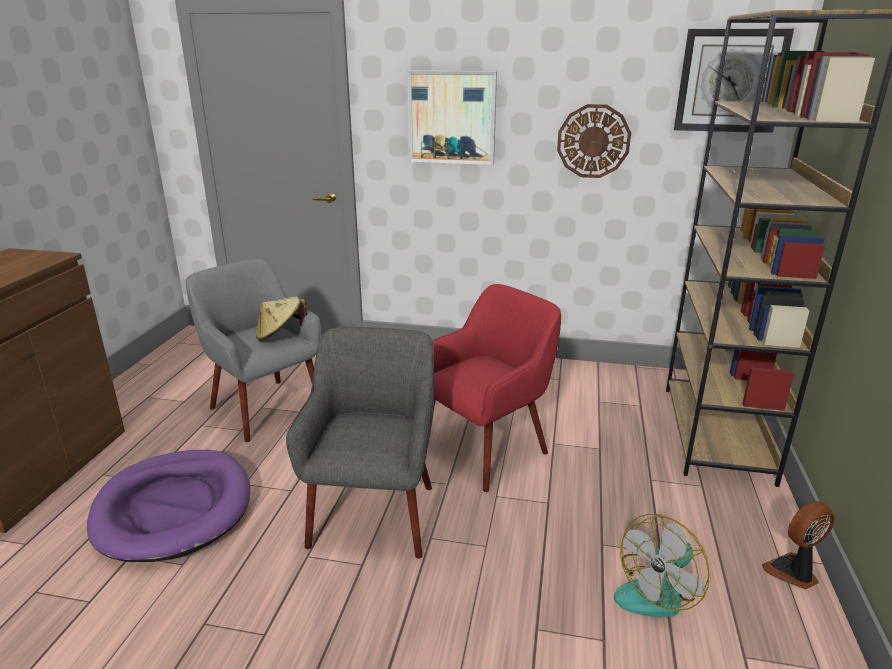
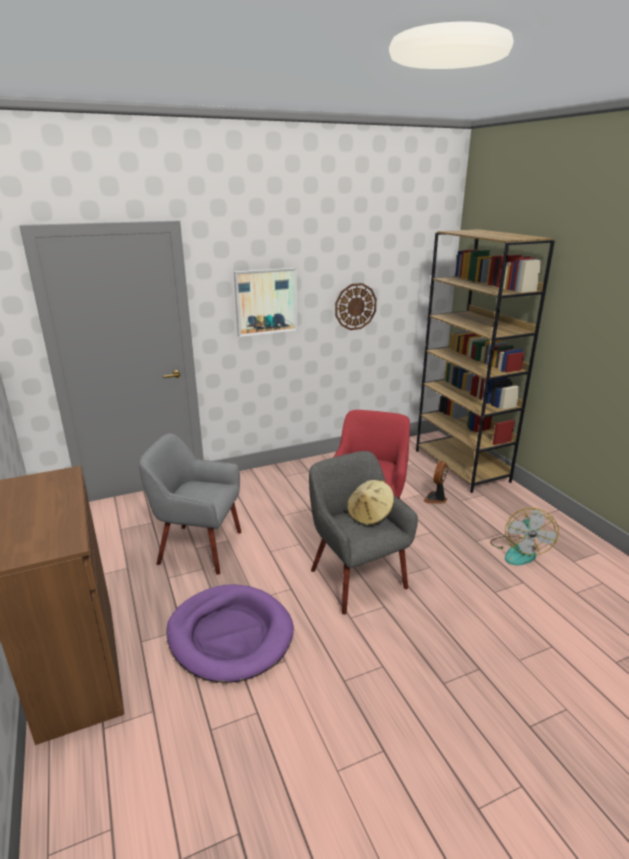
camera: 35 degrees left, 0 degrees up
(280, 335) = (211, 486): beige hat -> beige hat (370, 515)
(730, 81) = (424, 263): wall clock -> none
(793, 573) = (554, 518): fan -> fan (436, 499)

